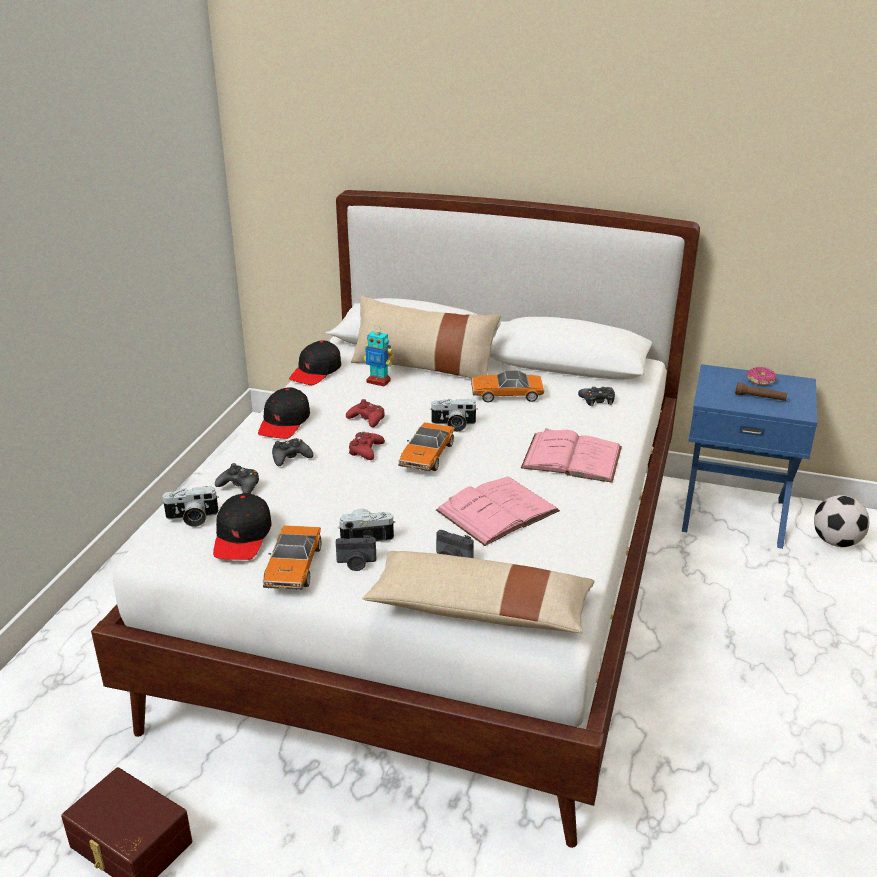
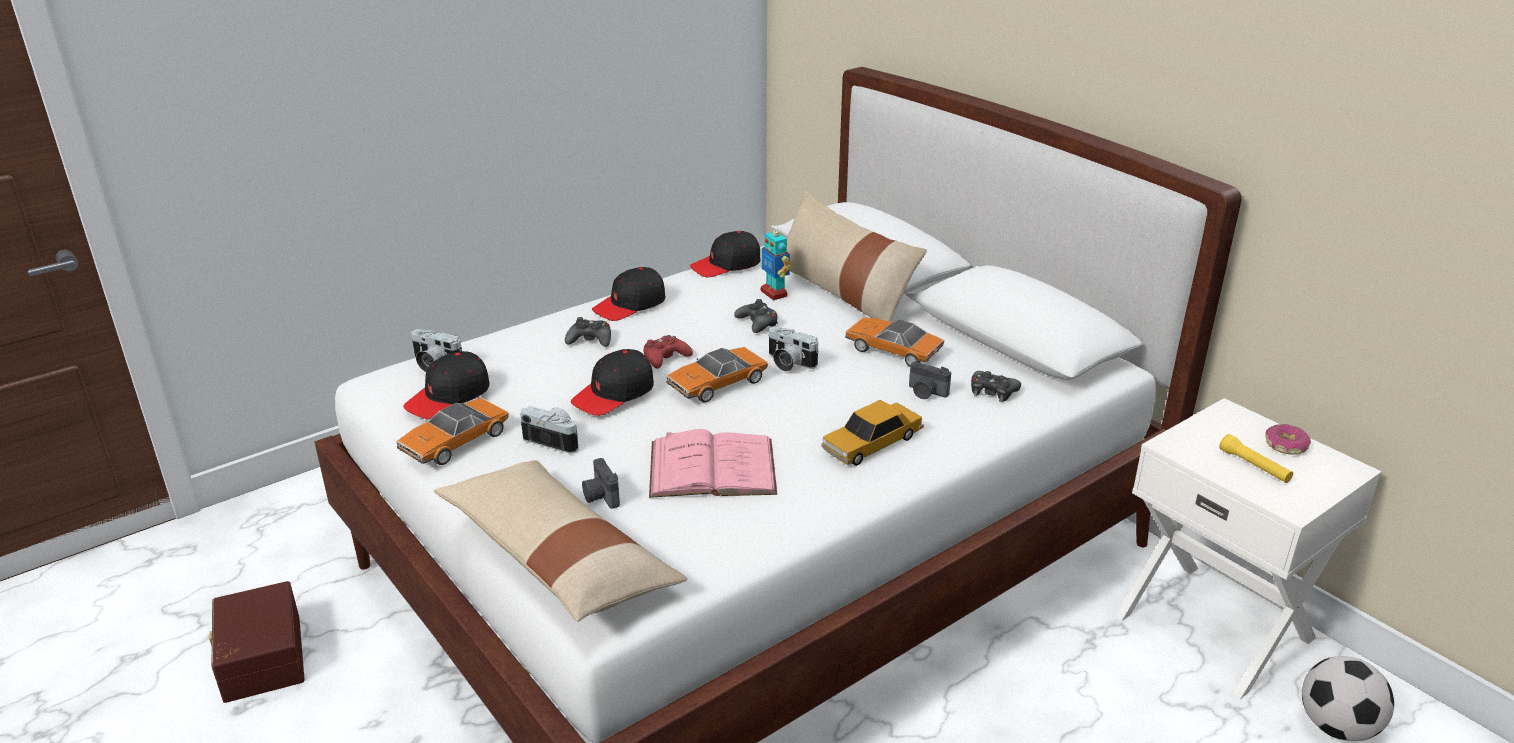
camera: 35 degrees right, 0 degrees up
(239, 485) = (509, 349): black game controller -> black game controller (757, 323)
(356, 563) = (511, 462): camera -> camera (926, 393)
(366, 488) = (614, 394): none -> black cap
(367, 419) = (710, 327): red game controller -> none
(572, 457) = (871, 443): pink book -> toy car
(734, 513) = (1216, 626): blue nightstand -> white nightstand
(760, 397) = (1254, 466): brown flashlight -> yellow flashlight

